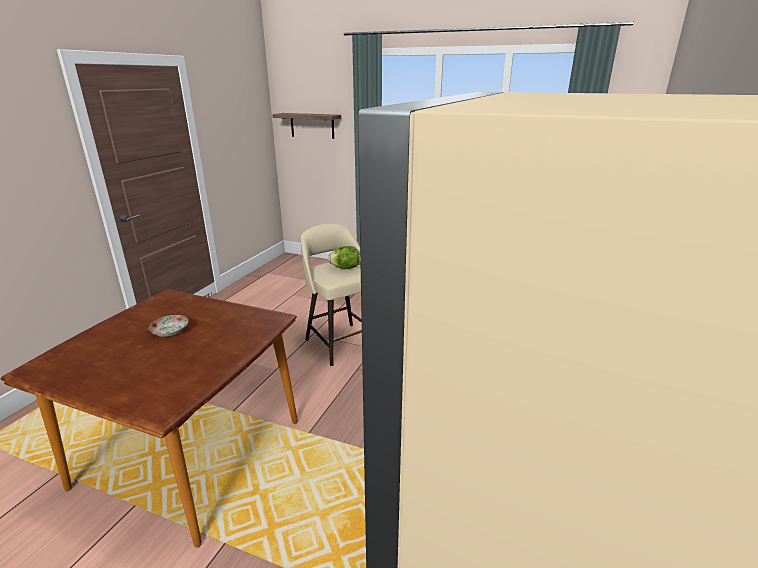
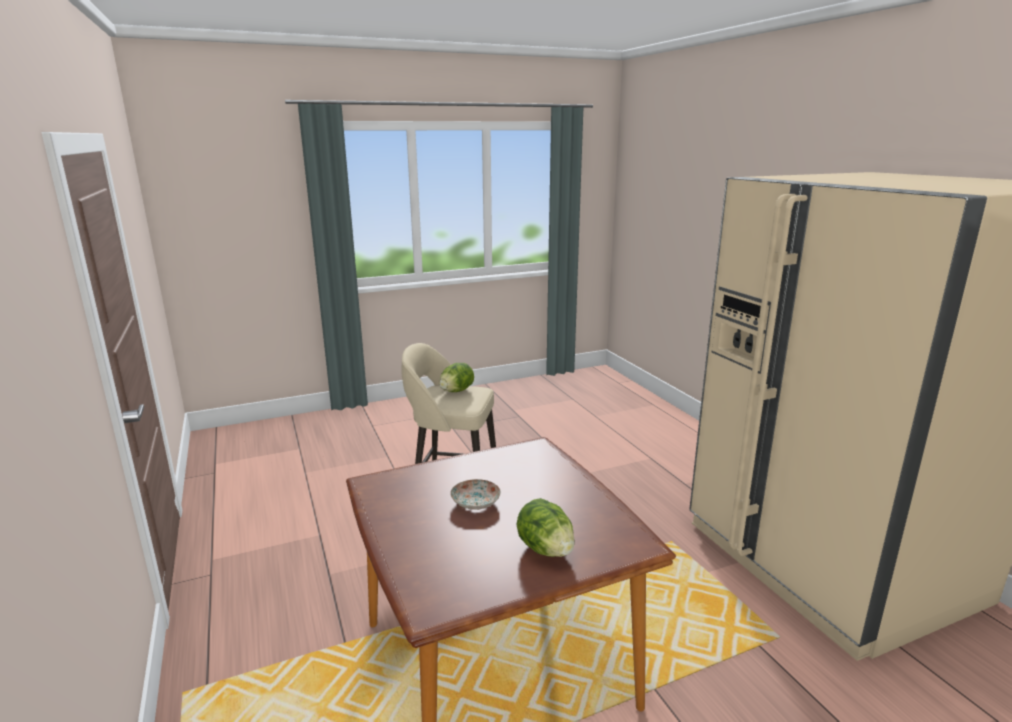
camera: 45 degrees left, 5 degrees down
(128, 377) = (546, 549): none -> lettuce
(312, 125) = (230, 228): shelf -> none

